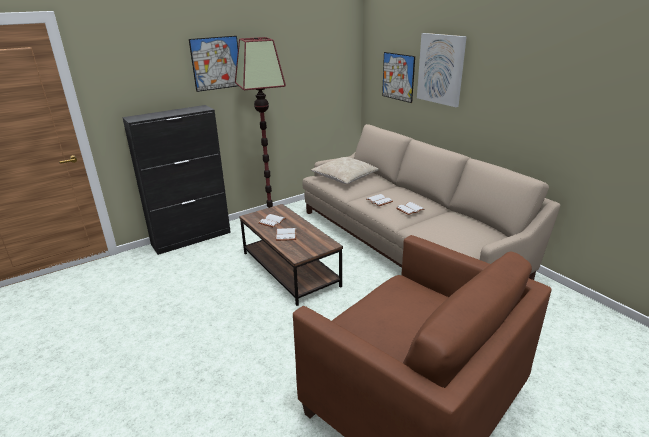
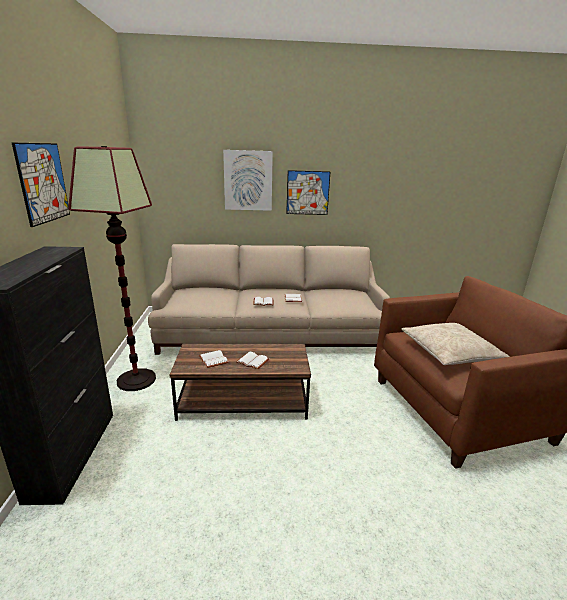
camera: 60 degrees left, 5 degrees down
(345, 177) = (194, 298): beige pillow -> beige pillow (449, 352)
(398, 77) = (194, 193): picture -> picture (307, 193)

